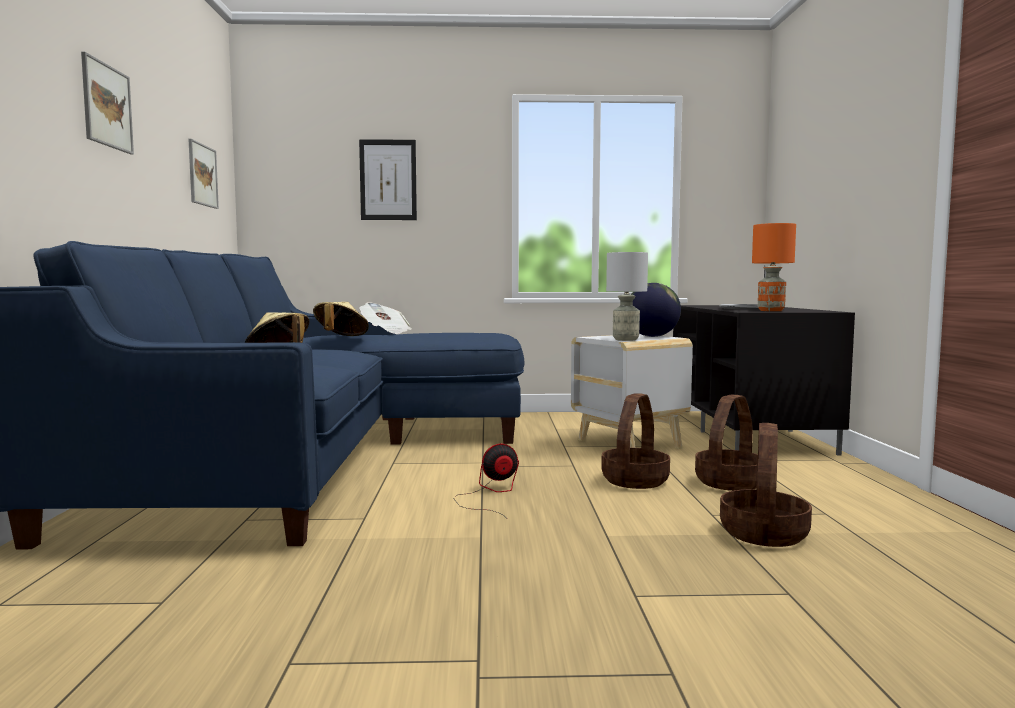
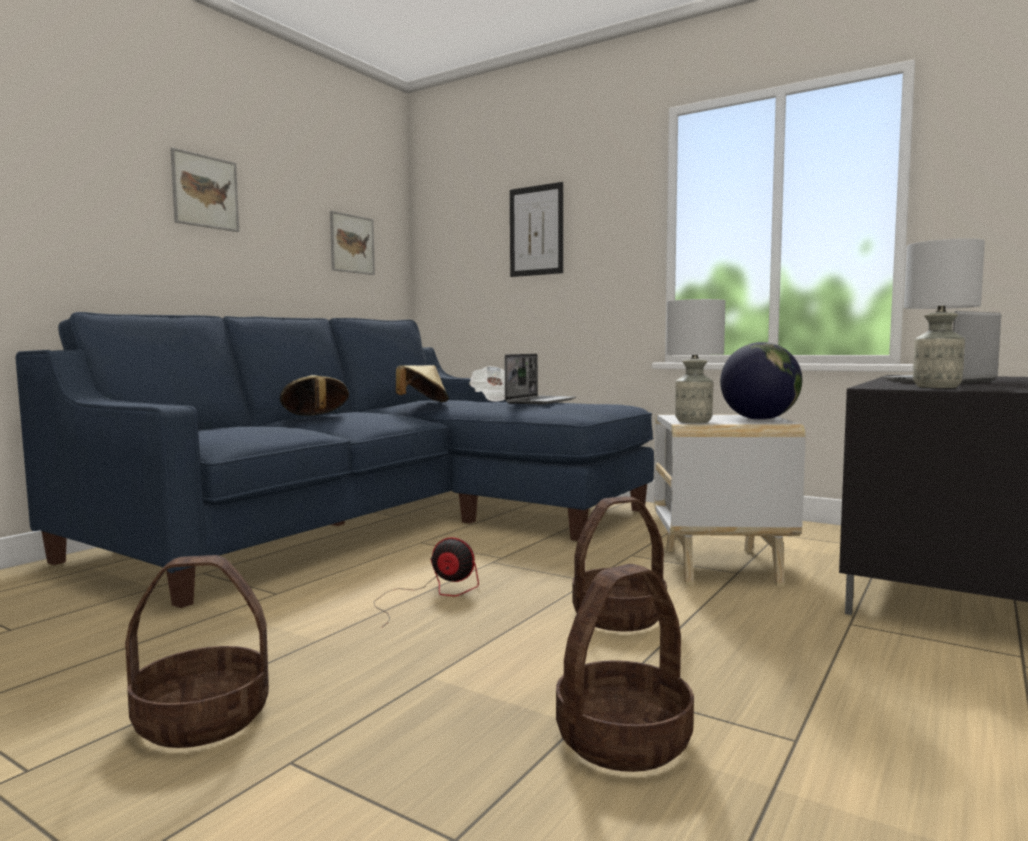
camera: 35 degrees right, 0 degrees up
(440, 332) = (540, 401): none -> laptop
(729, 482) = (744, 650): basket -> basket (203, 718)
(771, 310) = (937, 387): orange table lamp -> grey table lamp

